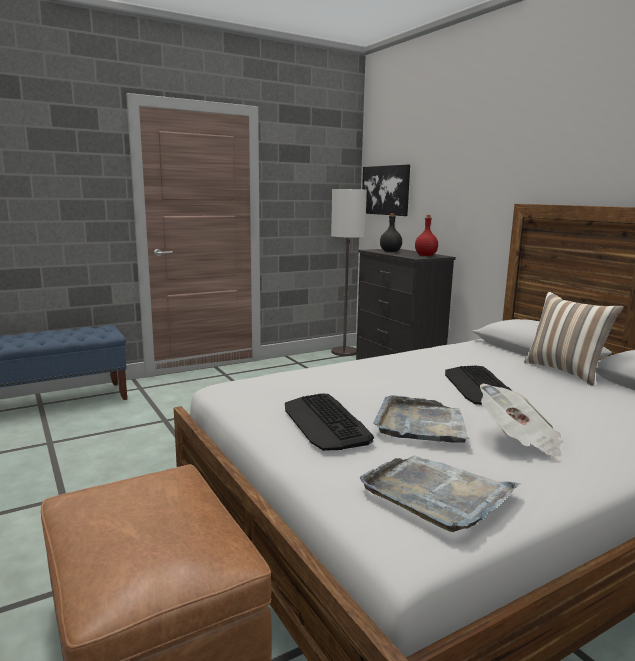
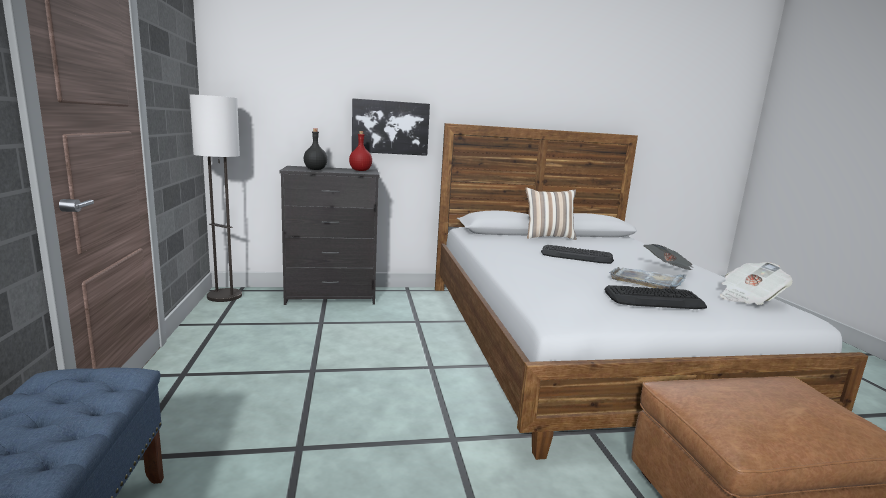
camera: 70 degrees left, 0 degrees up
(386, 190) = (255, 101): picture -> picture (390, 127)
(437, 494) = (748, 298): grey tray -> newspaper

